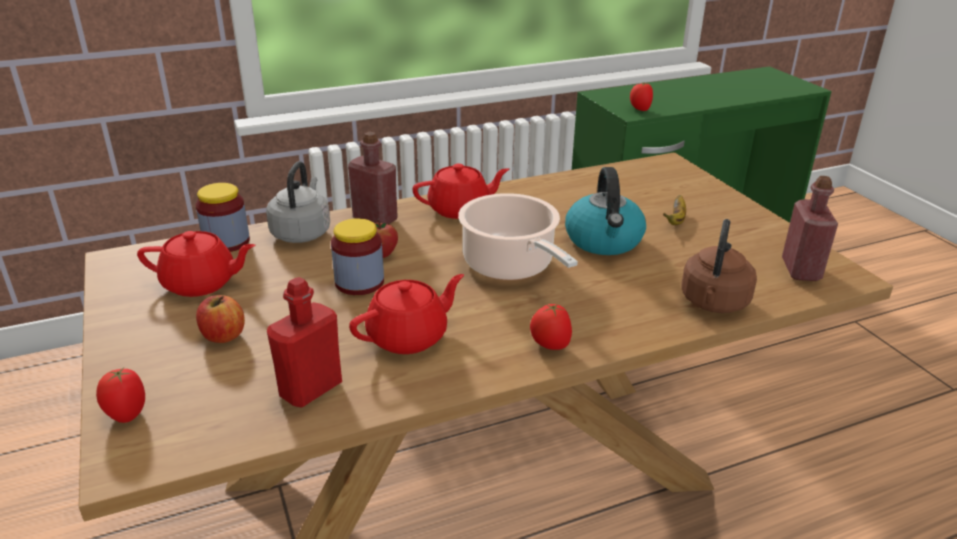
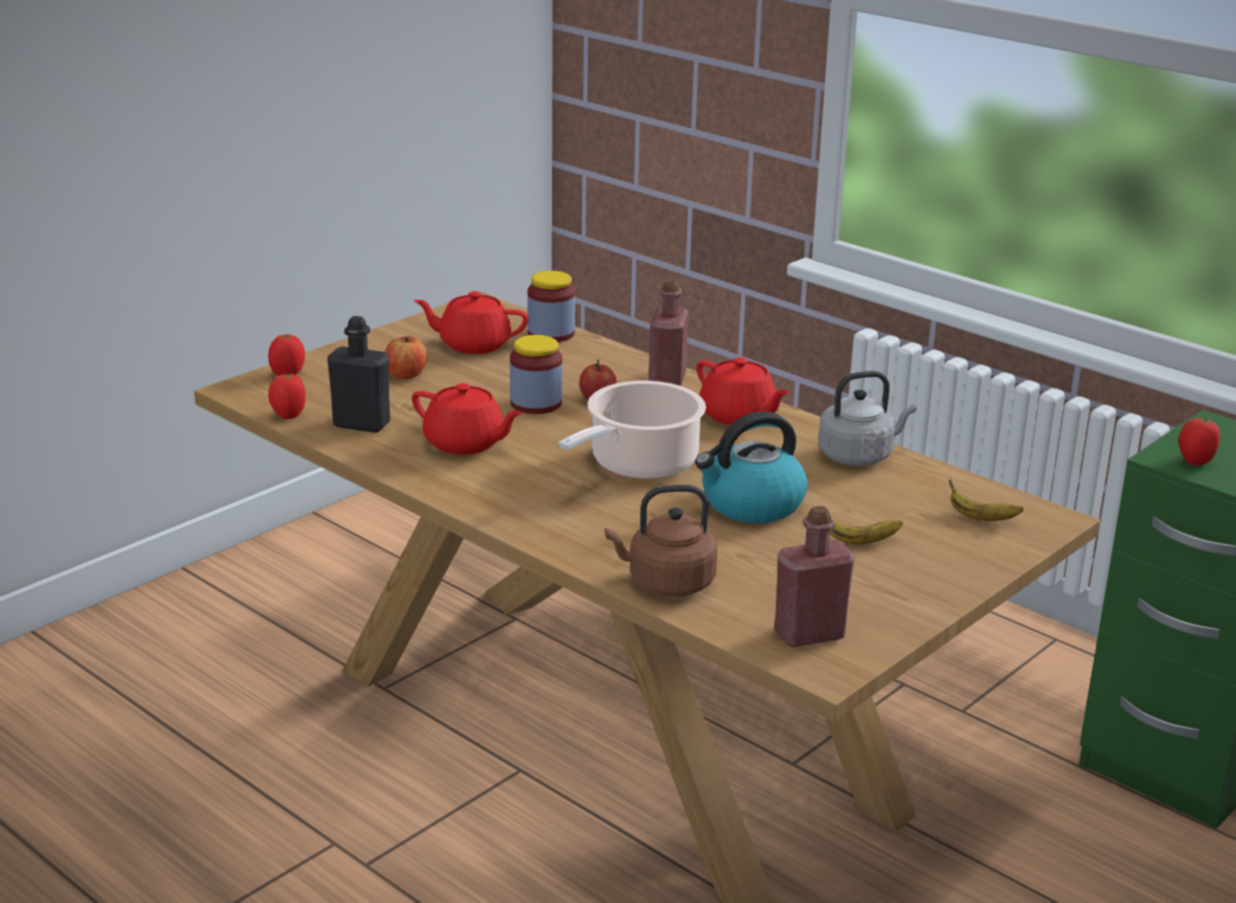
camera: 65 degrees right, 5 degrees down
(201, 283) = (473, 345): red teapot -> red teapot turned 120 degrees clockwise
(302, 232) = (602, 357): grey kettle -> grey kettle (859, 456)
(311, 389) = (361, 424): red bottle -> black bottle
(549, 346) = (504, 507): tomato -> tomato (288, 415)
(659, 179) = (980, 517): none -> banana

